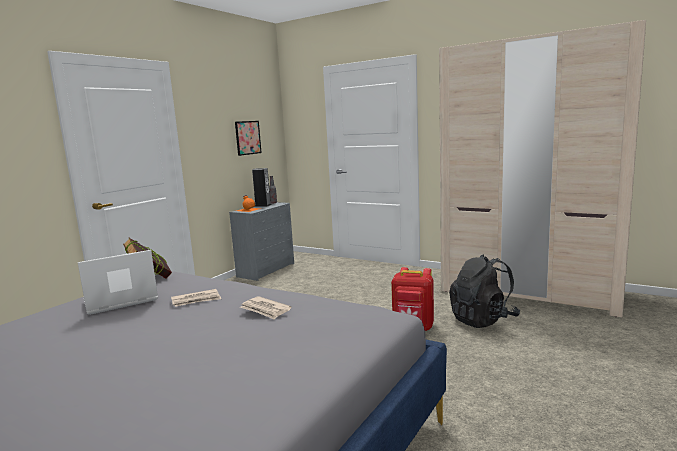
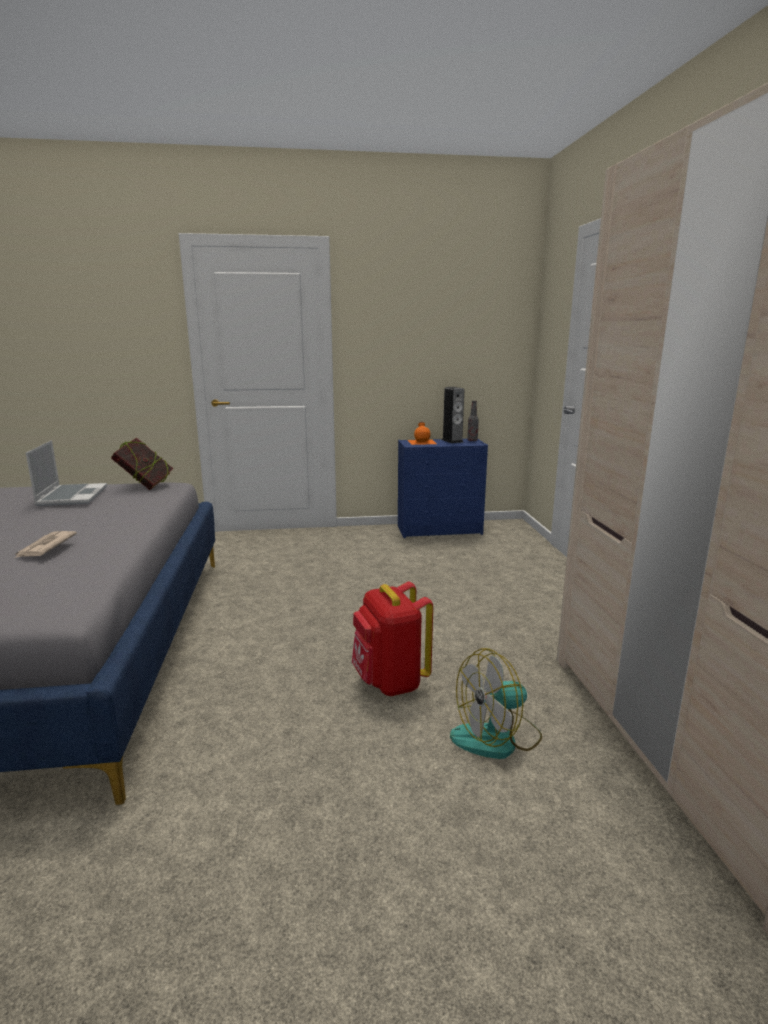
camera: 50 degrees right, 5 degrees up
(120, 301) = (72, 496): laptop -> laptop turned 60 degrees clockwise
(196, 300) = (85, 517): newspaper -> none
(248, 137) = (454, 341): picture -> none
(266, 270) = (440, 530): grey dresser -> blue dresser
(483, 320) = (497, 738): black backpack -> fan

